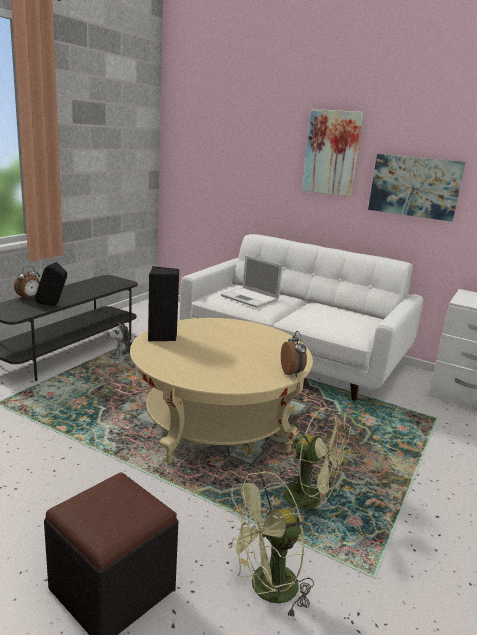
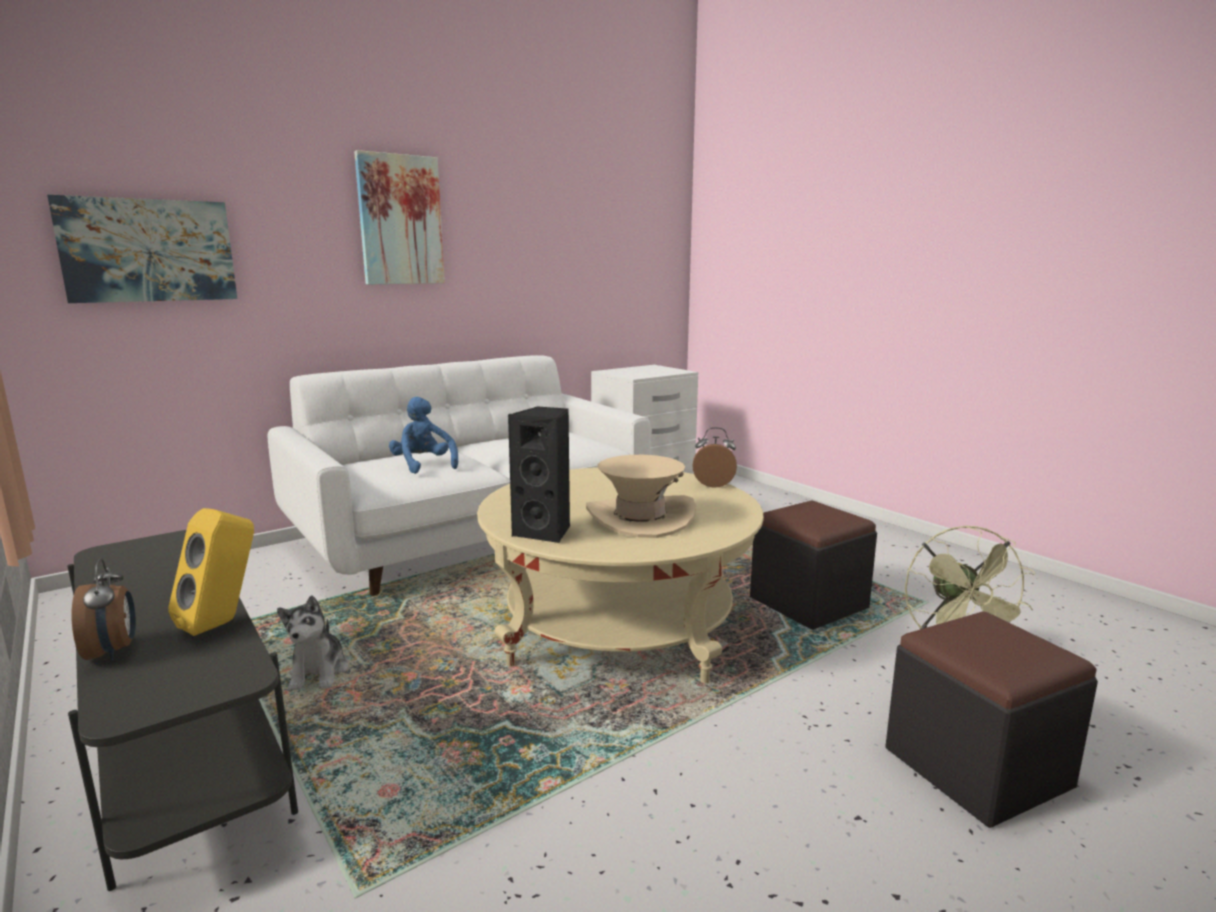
camera: 65 degrees left, 5 degrees down
(53, 305) = (223, 623): black speaker -> yellow speaker
(202, 356) = (640, 518): none -> beige hat
(250, 298) = (423, 465): laptop -> blue plush toy
(311, 500) = (808, 602): green fan -> black ottoman
(414, 186) = (518, 258): picture -> picture (148, 250)

